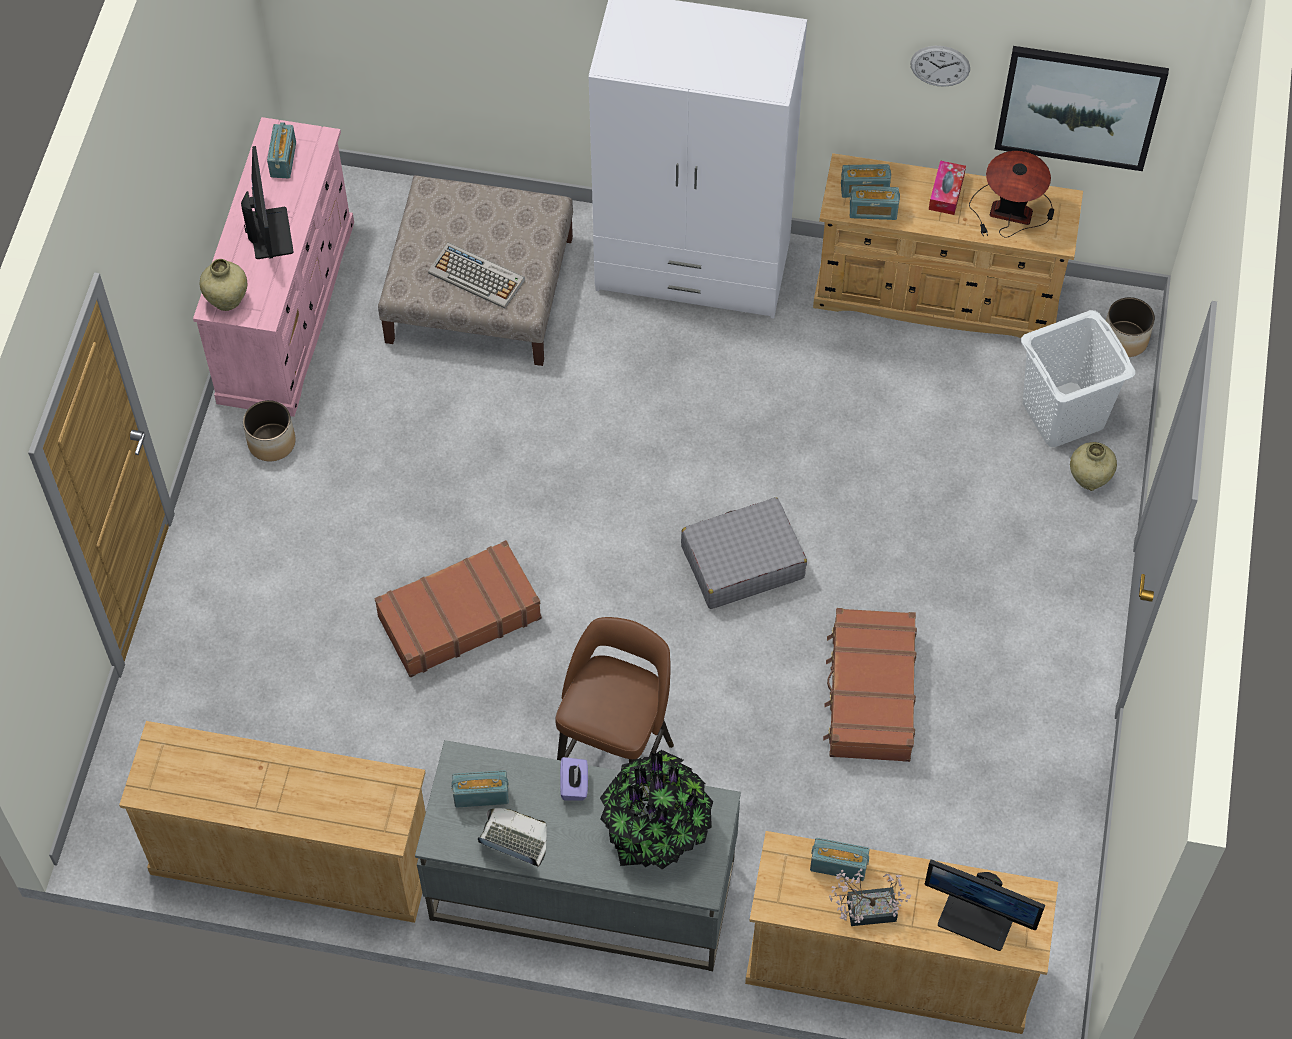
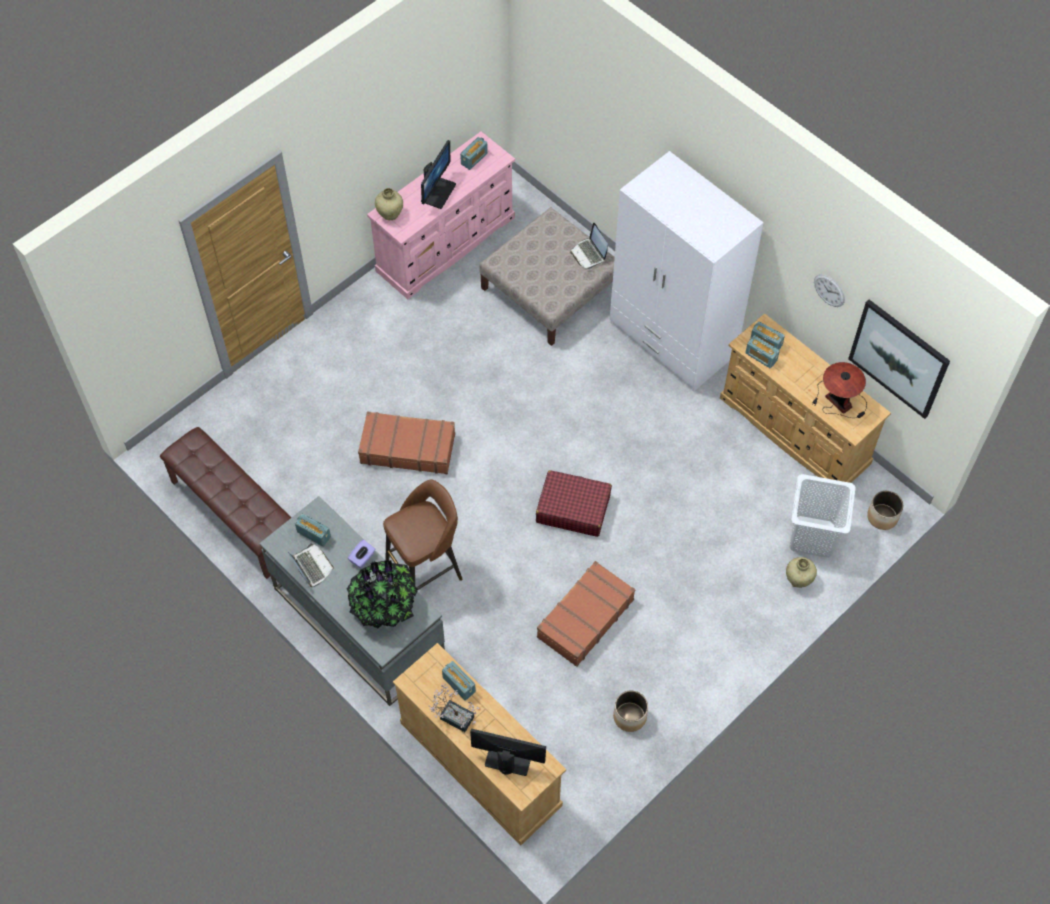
camera: 35 degrees right, 0 degrees up
(271, 443) = (386, 306): planter -> planter (629, 717)
(291, 857) = (235, 516): beige dresser -> brown bench
(477, 276) = (539, 276): keyboard -> none
(520, 209) = (589, 254): none -> laptop
(742, 562) = (573, 508): grey suitcase -> red suitcase
(946, 192) = (810, 370): tissue box -> none
(977, 918) = (508, 759): monitor -> monitor turned 135 degrees clockwise

